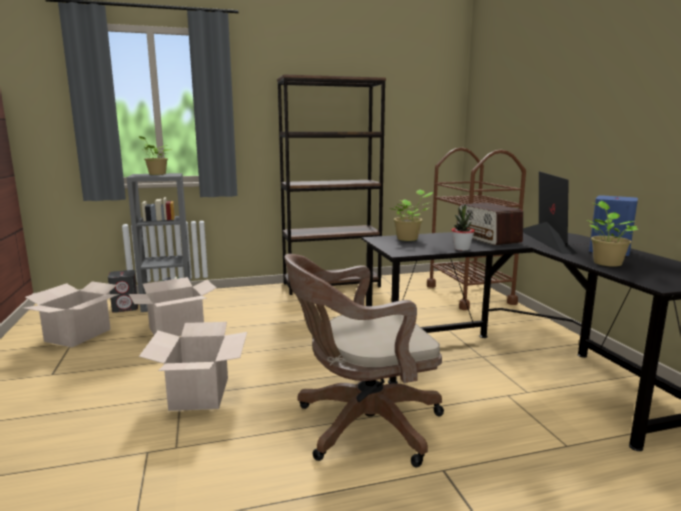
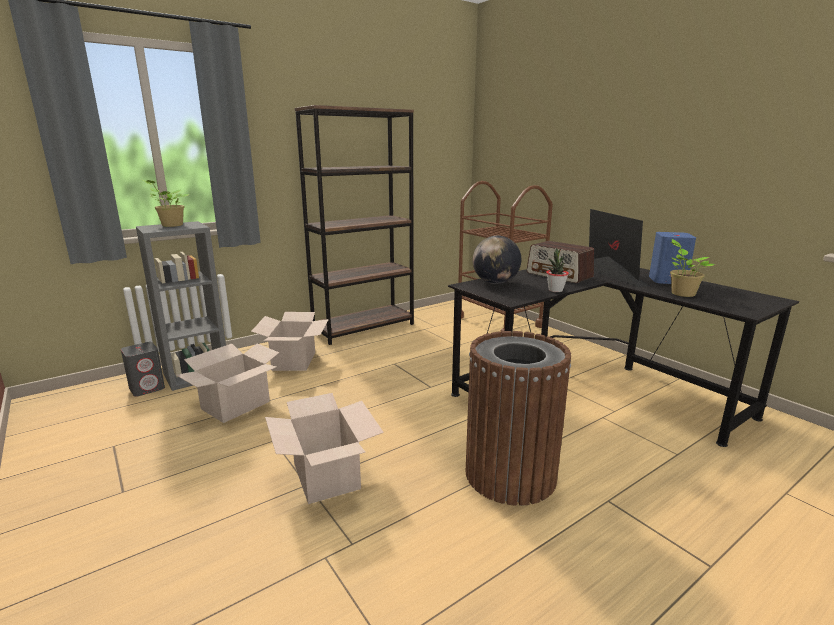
camera: 20 degrees left, 5 degrees up
(78, 335) = (113, 434): cardboard box -> cardboard box (293, 361)
(361, 425) = (510, 474): brown office chair -> brown trash can
(409, 239) = (495, 283): potted plant -> globe

